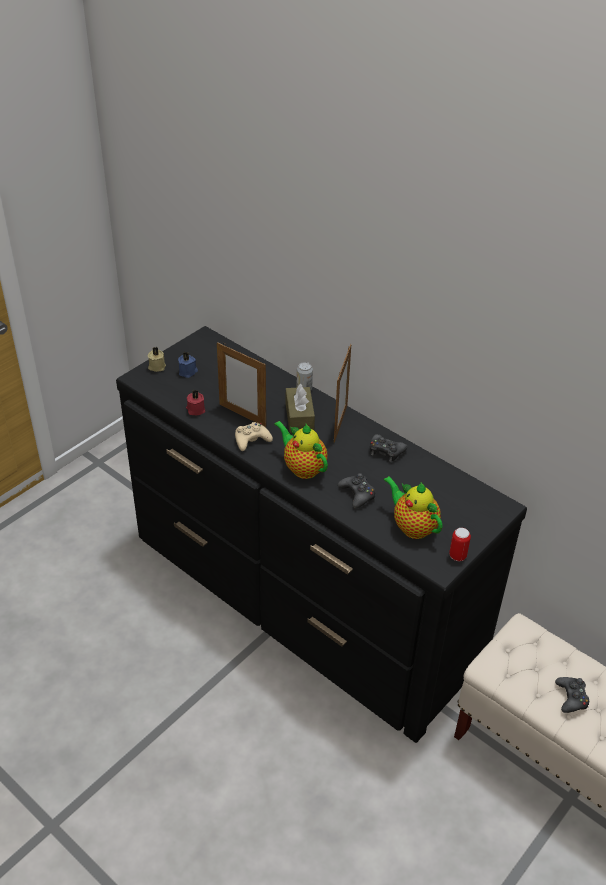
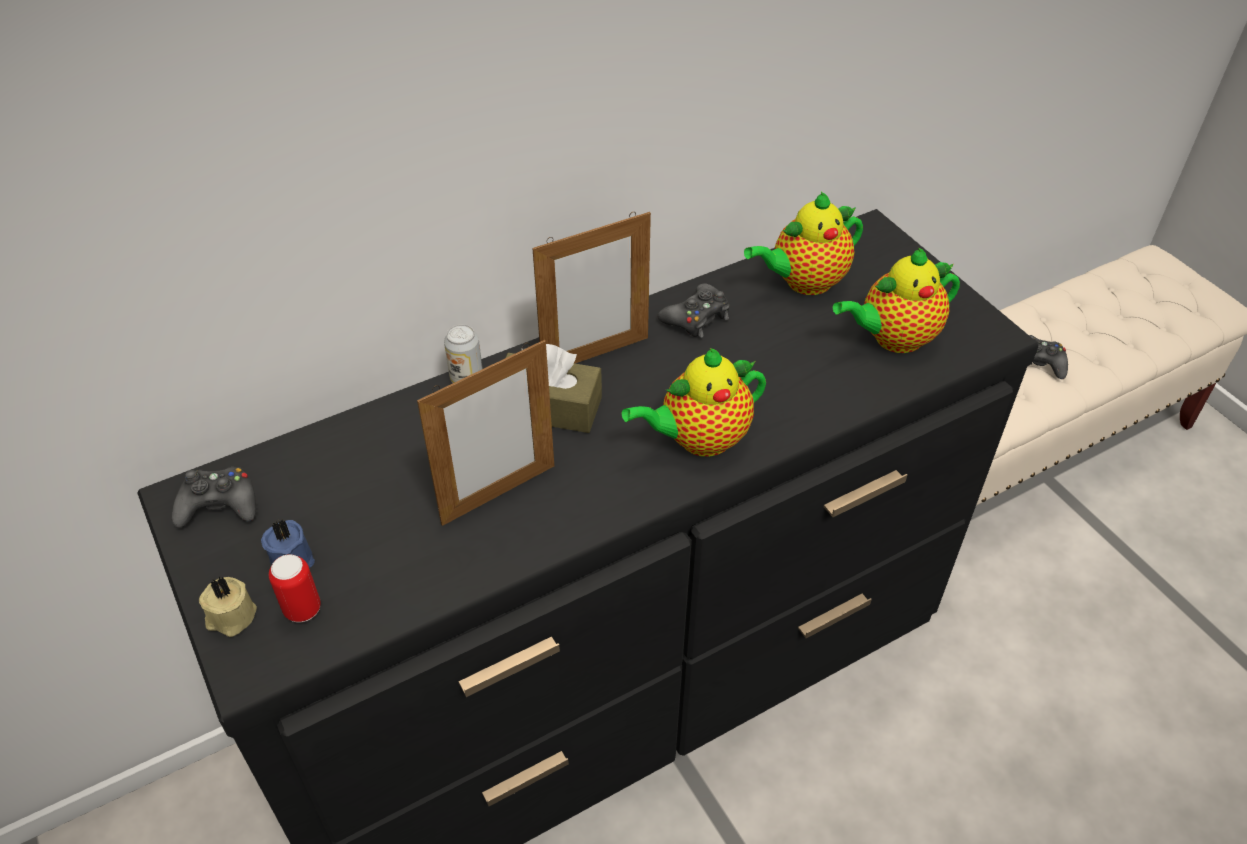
camera: 70 degrees left, 5 degrees up
(195, 409) = (437, 573): red candle -> none
(251, 440) = (585, 497): beige game controller -> none
(340, 423) = (595, 355): picture frame -> picture frame turned 120 degrees clockwise
(357, 494) = (796, 383): black game controller -> black game controller (219, 505)
(438, 485) = (804, 282): none -> teapot
(457, 556) = (970, 307): can -> can (302, 609)

